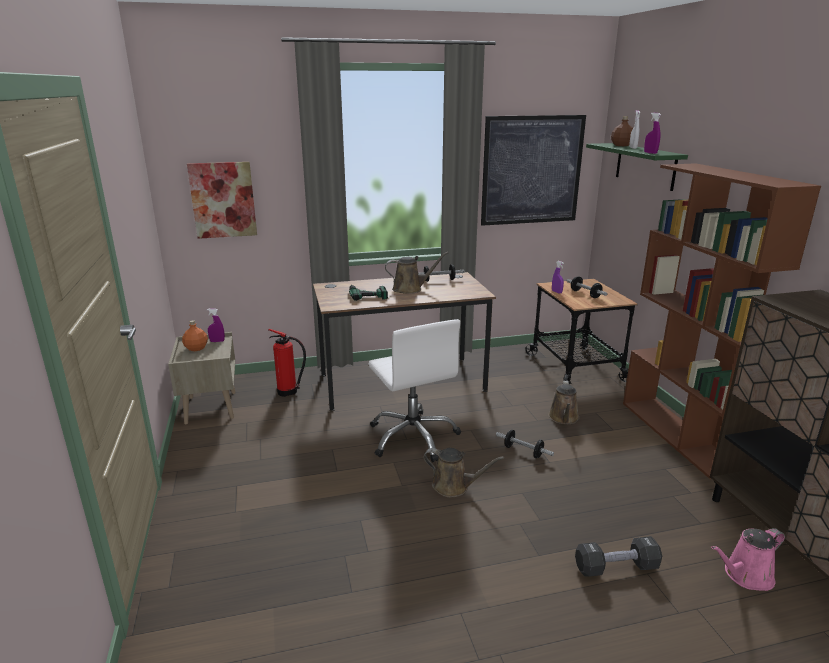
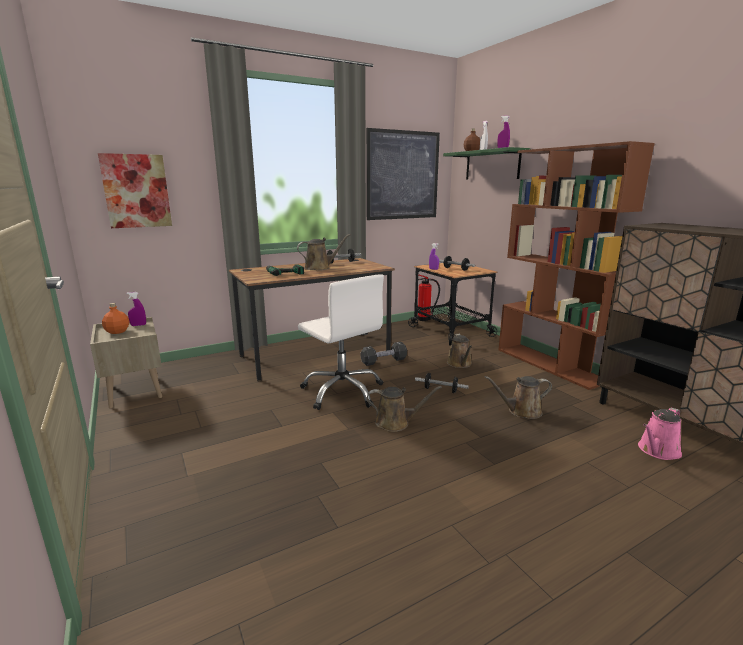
camera: 15 degrees left, 5 degrees down
(289, 392) = (212, 371): fire extinguisher -> fire extinguisher (425, 319)
(605, 495) = (521, 411): none -> brown watering can
(616, 567) = (561, 462): black dumbbell -> black dumbbell (383, 361)

